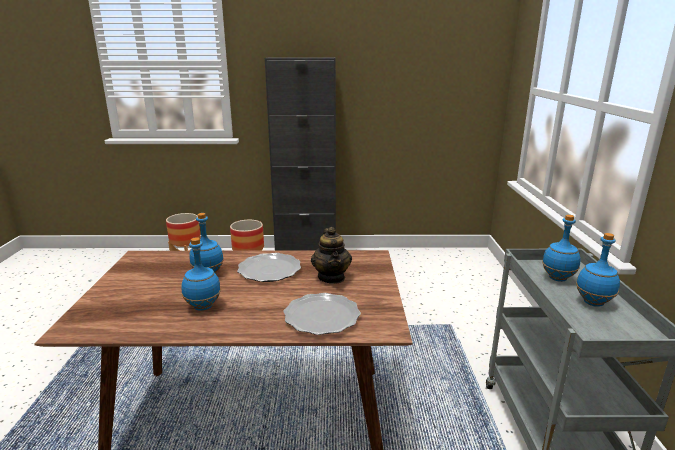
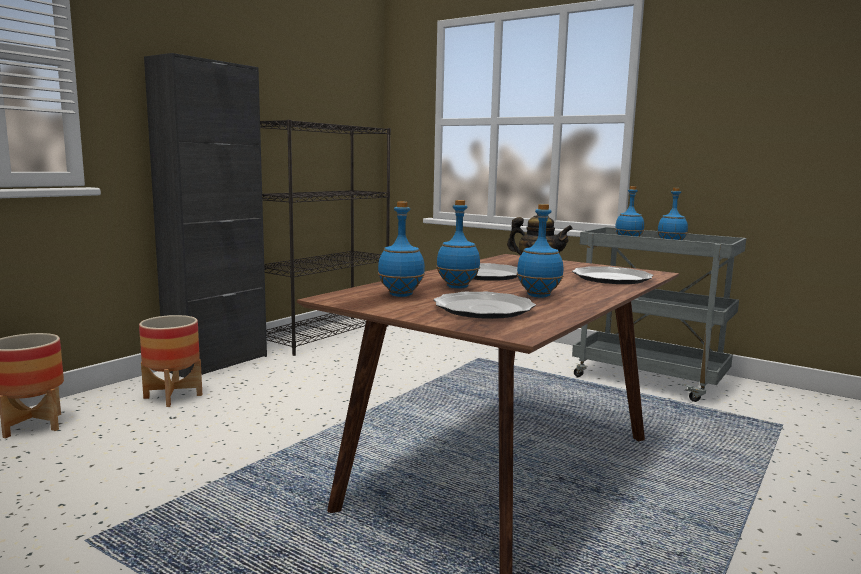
camera: 55 degrees left, 10 degrees down
(137, 301) = (483, 309): none -> plate
(162, 268) = (401, 295): none -> blue bottle
(400, 256) = (326, 334): none -> black bookcase

